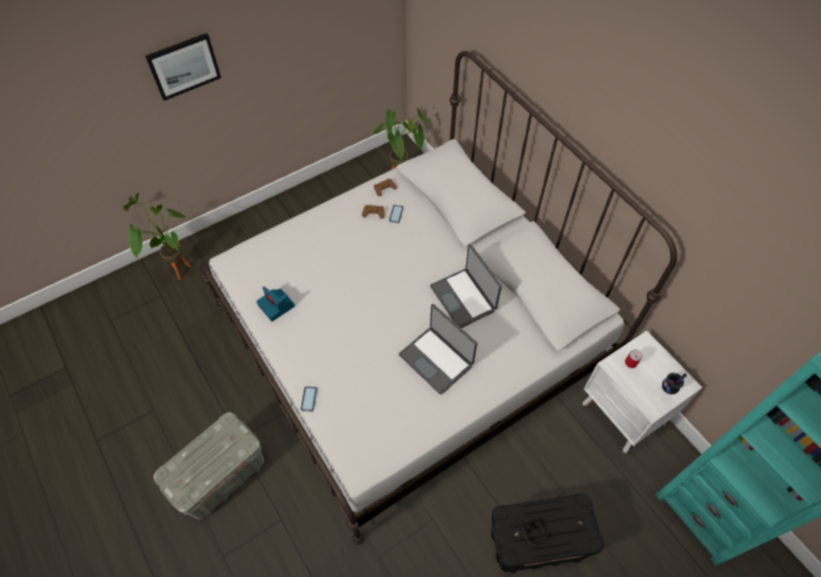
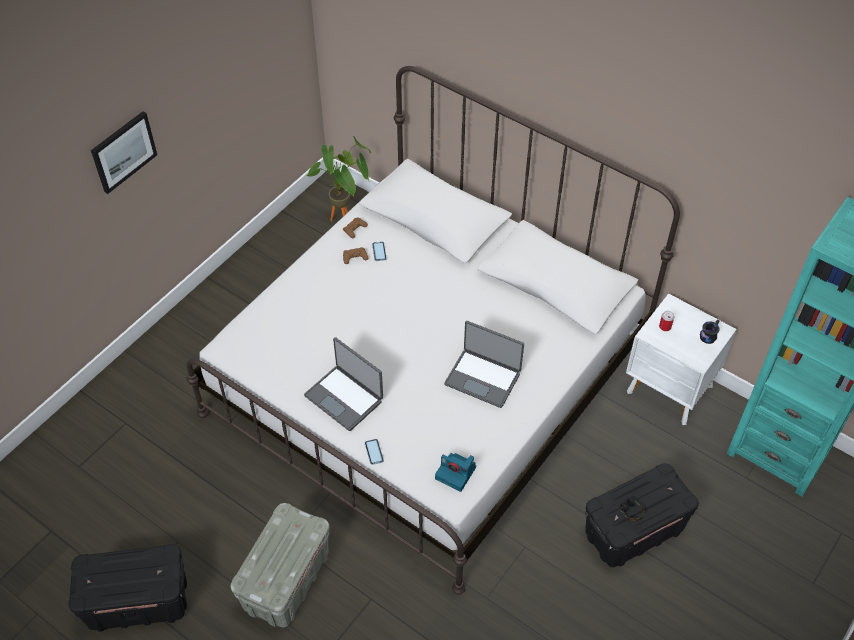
camera: 20 degrees left, 5 degrees down
(100, 452) = (138, 602): none -> black storage box
(176, 272) = (130, 393): potted plant -> none
(277, 306) = (297, 376): camera -> camera (456, 473)
(464, 298) = (484, 313): laptop -> laptop (344, 397)

